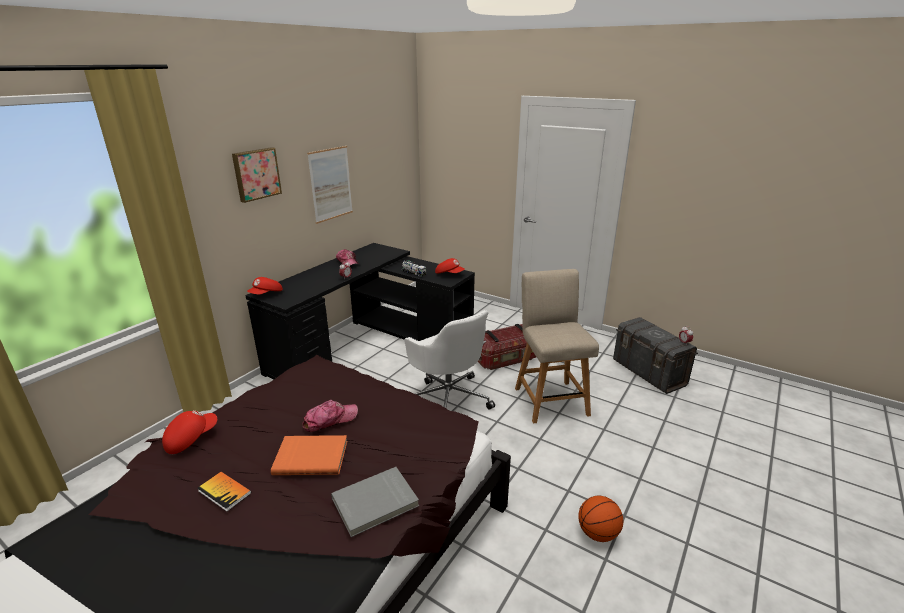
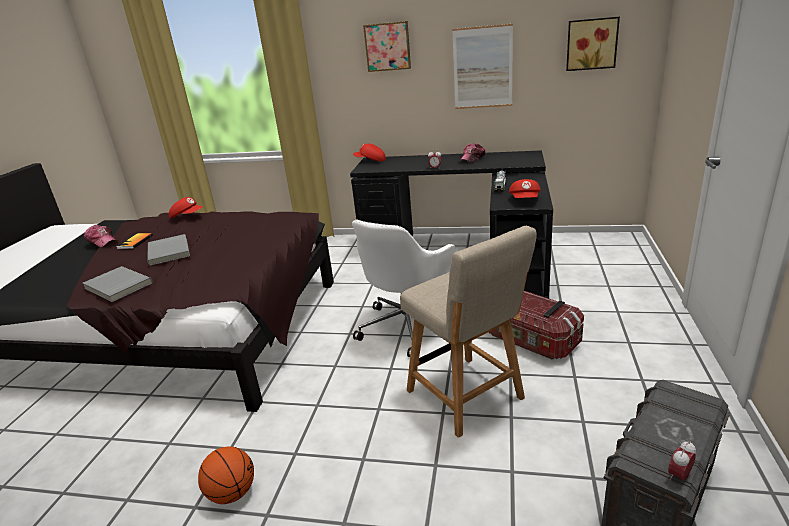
camera: 70 degrees right, 0 degrees up
(311, 456) = (170, 251): orange book -> grey book
(330, 420) = (216, 243): cap -> cap (103, 241)
(388, 158) = (591, 44): none -> picture
(549, 399) = (468, 397): beige chair -> beige chair turned 90 degrees clockwise

